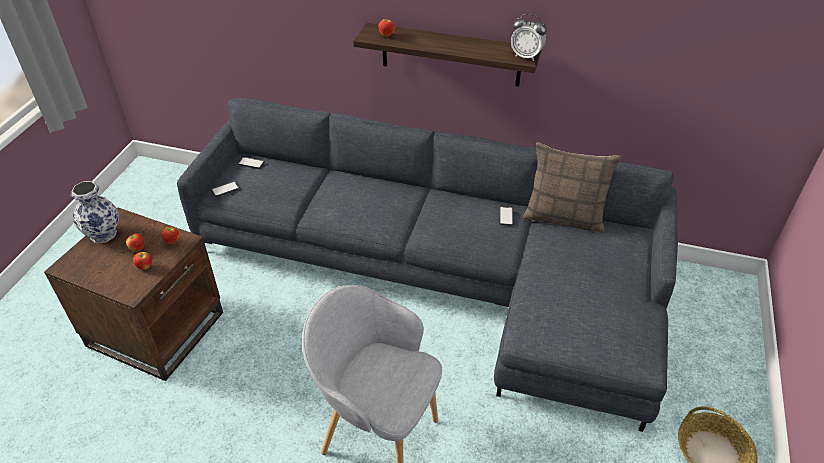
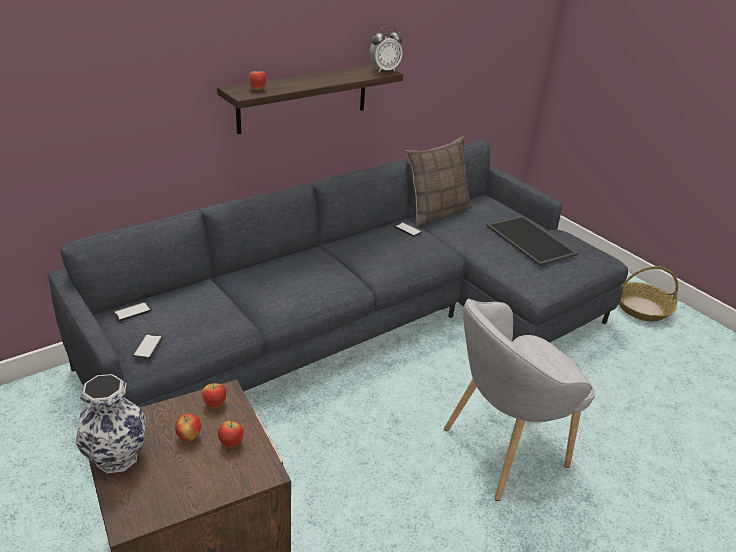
camera: 55 degrees left, 10 degrees down
(595, 295) = (532, 240): none -> tray

